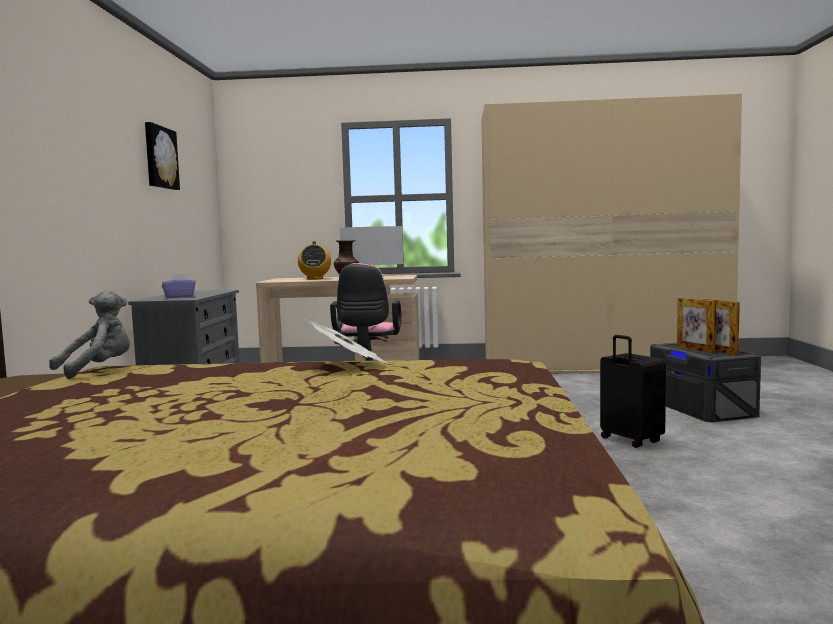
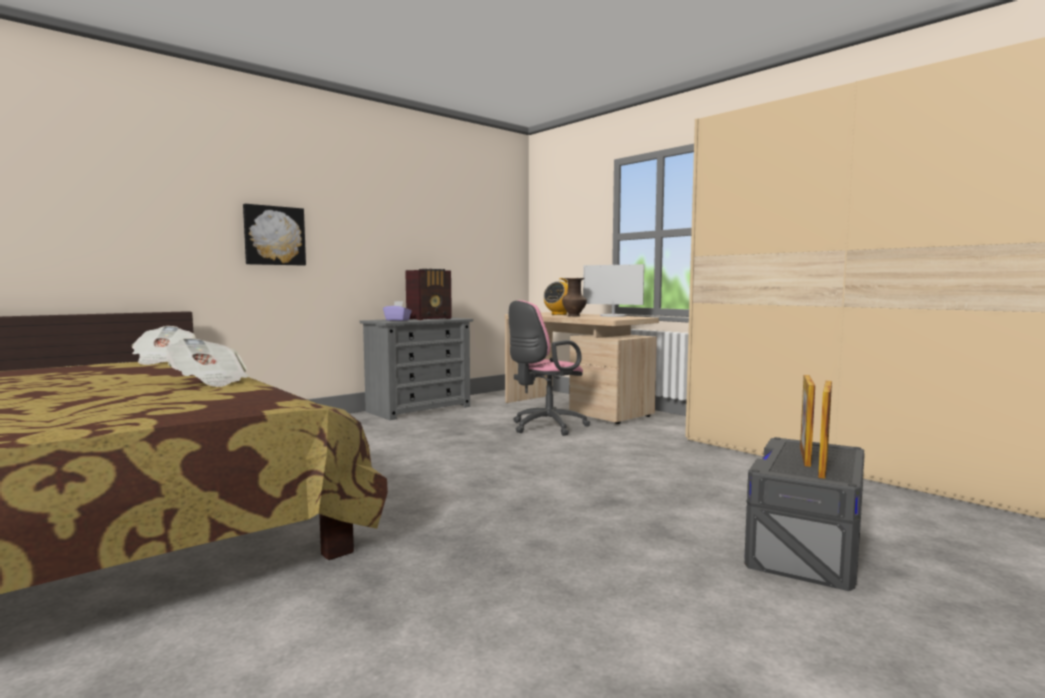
camera: 45 degrees right, 0 degrees up
(98, 370) = (163, 361): grey plush toy -> newspaper
(160, 157) = (427, 207): picture -> picture (274, 235)
(196, 293) = (430, 318): none -> radio
(630, 441) = (579, 546): black suitcase -> none

